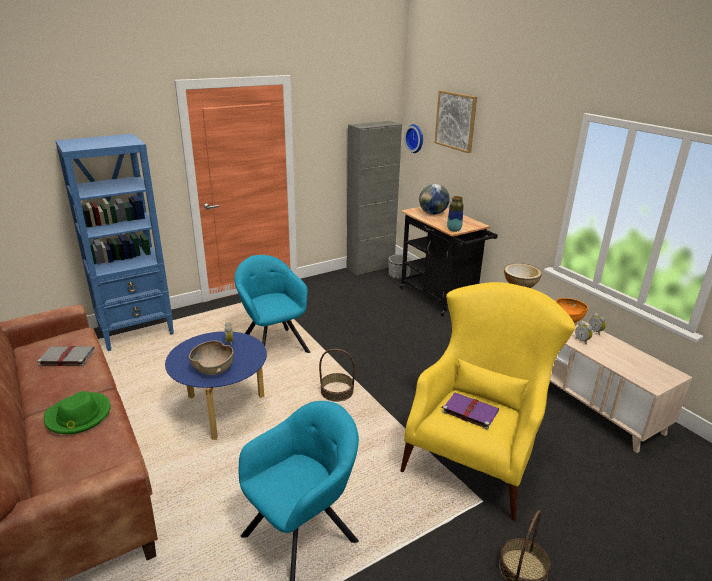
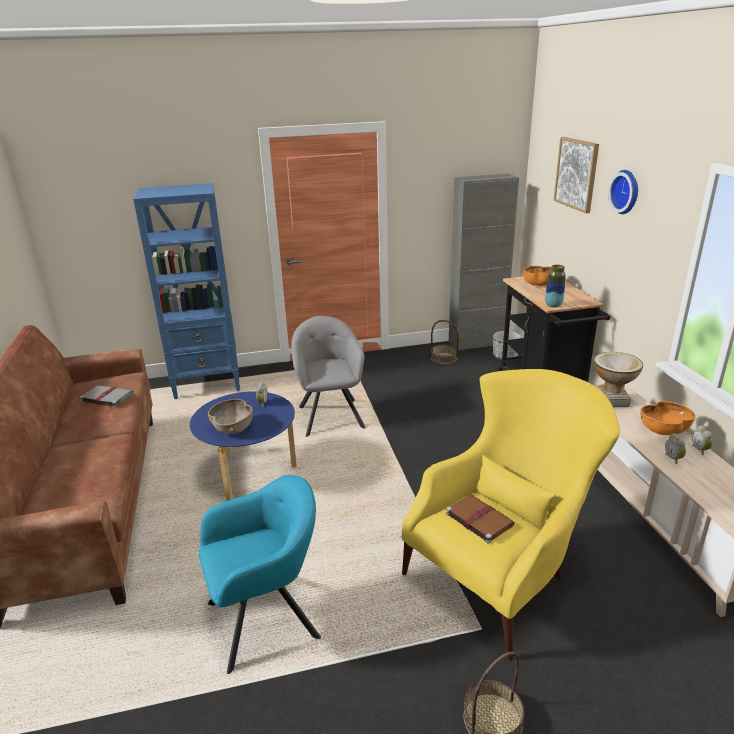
camera: 20 degrees right, 0 degrees up
(78, 416) = (86, 453): green hat -> none
(273, 345) = (330, 415): turquoise armchair -> grey armchair
(337, 391) = (374, 474): basket -> basket (444, 358)
(415, 138) = (537, 195): wall clock -> wall clock (626, 191)
(433, 213) = (539, 285): globe -> orange bowl
(469, 411) = (478, 519): purple book -> brown book

